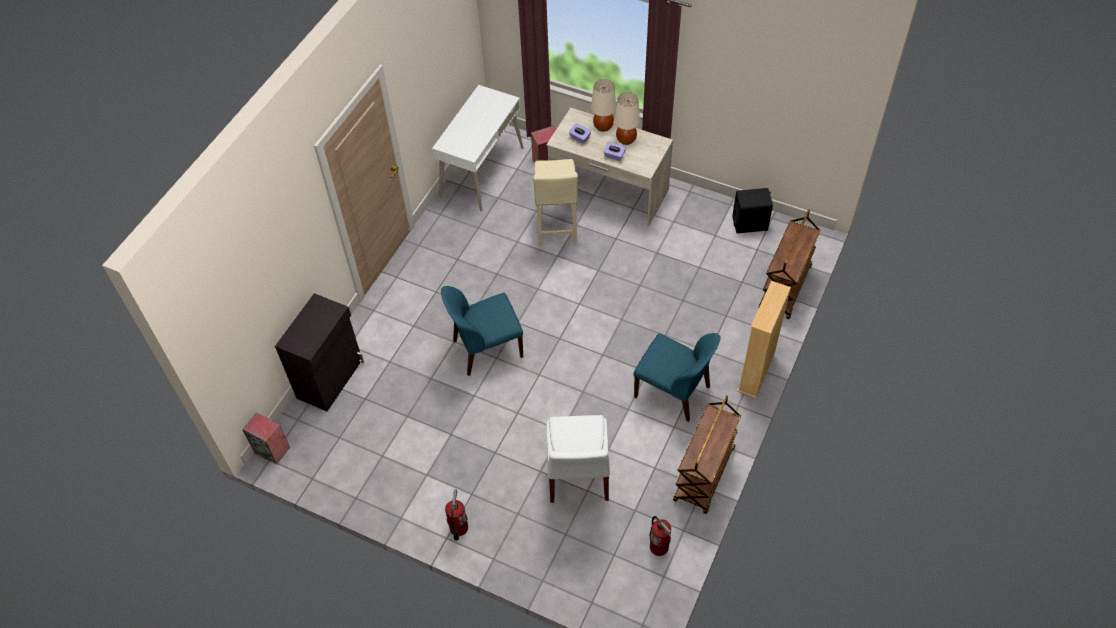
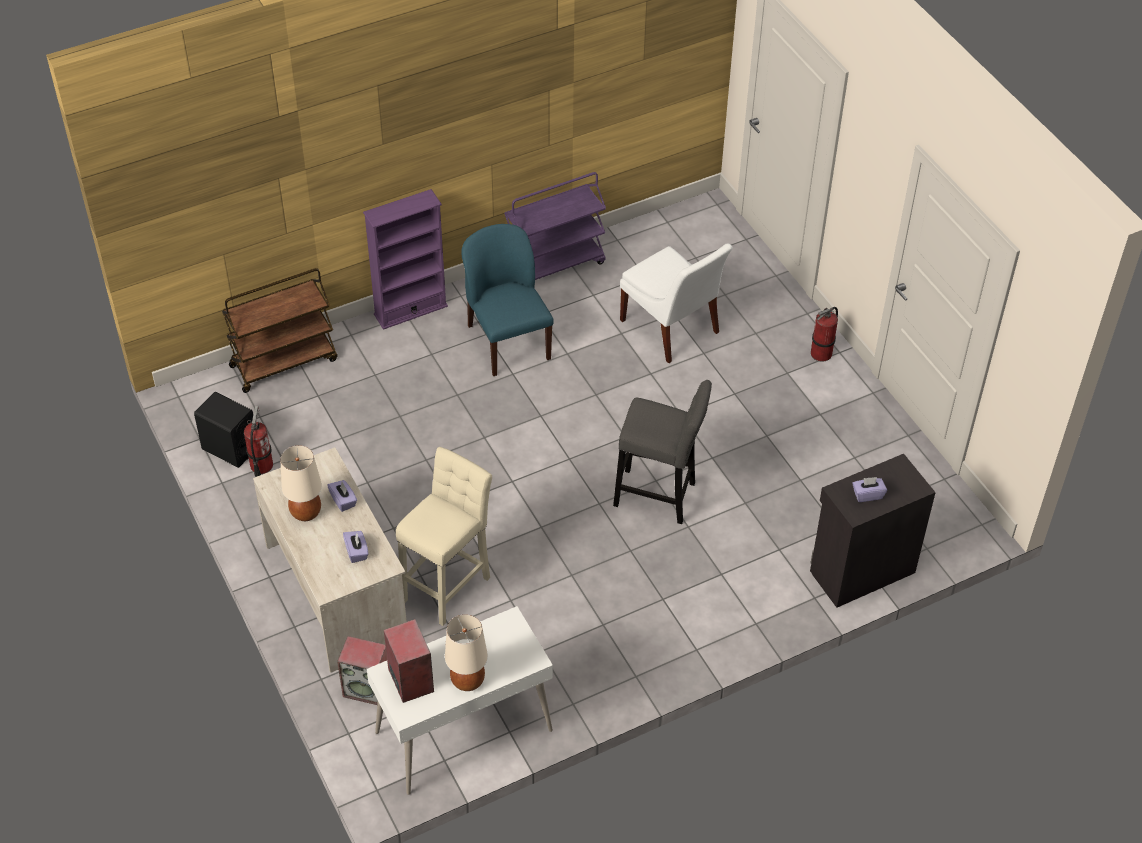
camera: 145 degrees left, 5 degrees down
(272, 449) = (972, 533): speaker -> speaker (410, 680)
(316, 318) = (867, 495): none -> purple tissue box
(486, 349) = (659, 496): blue chair -> grey stool
(577, 476) = (671, 329): white chair -> white chair turned 105 degrees clockwise
(603, 127) = (312, 548): beige table lamp -> beige table lamp (467, 680)
(659, 546) = (650, 241): fire extinguisher -> fire extinguisher (261, 465)
(704, 475) = (554, 265): brown cart -> purple cart
(756, 373) = (410, 310): beige bookcase -> purple bookcase

